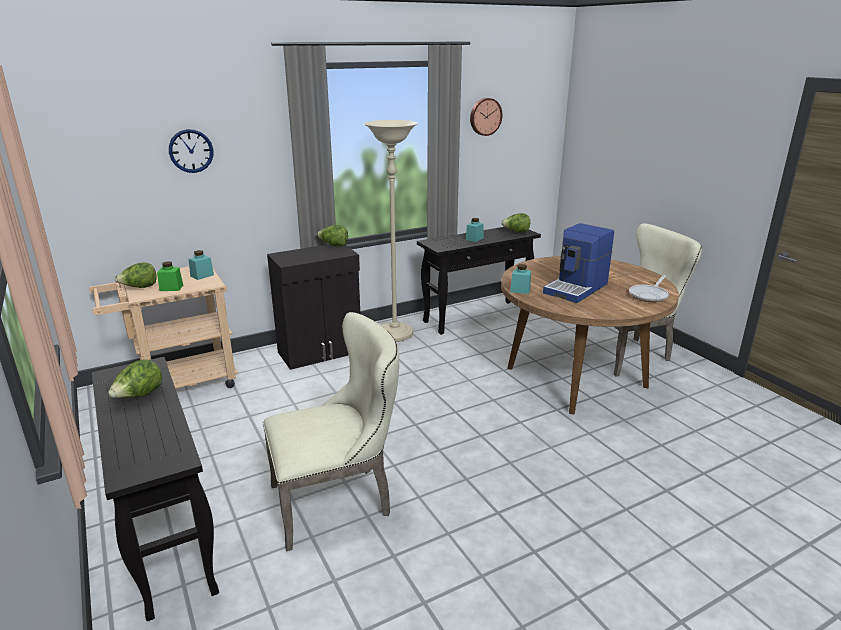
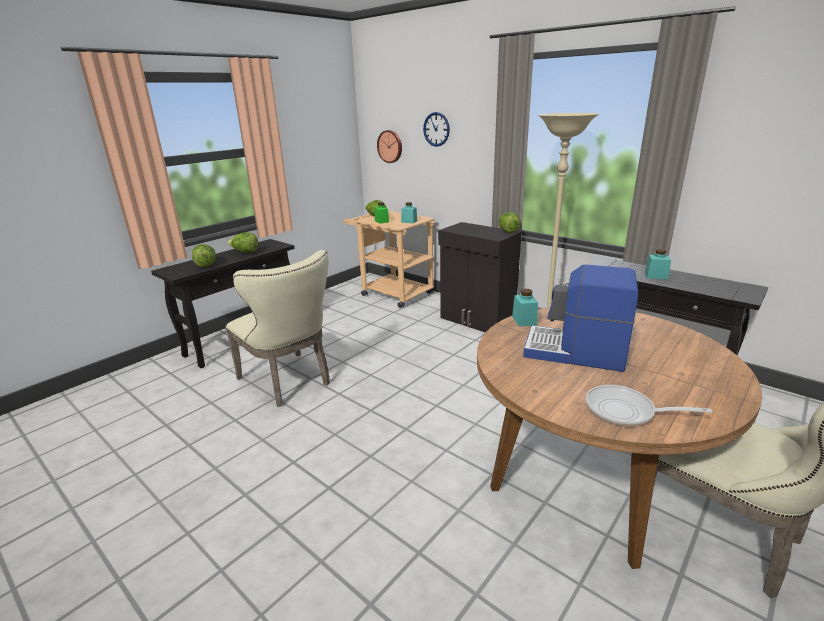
camera: 70 degrees right, 0 degrees up
(485, 116) = (762, 119): wall clock -> wall clock (390, 146)
(516, 232) = (732, 291): lettuce -> lettuce (206, 265)

